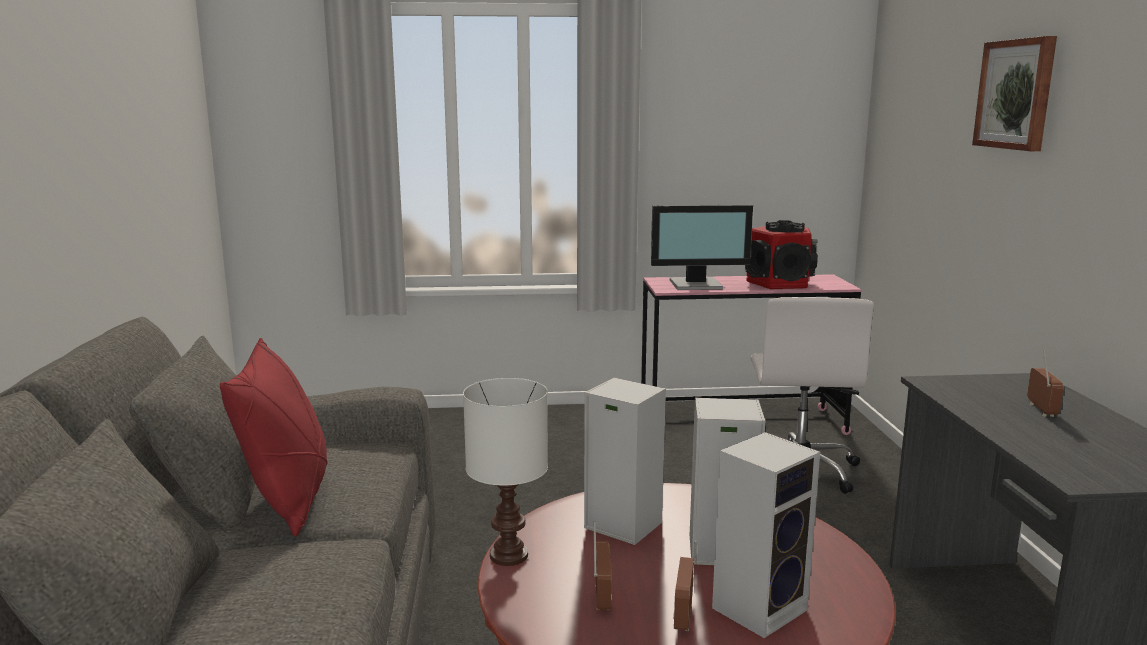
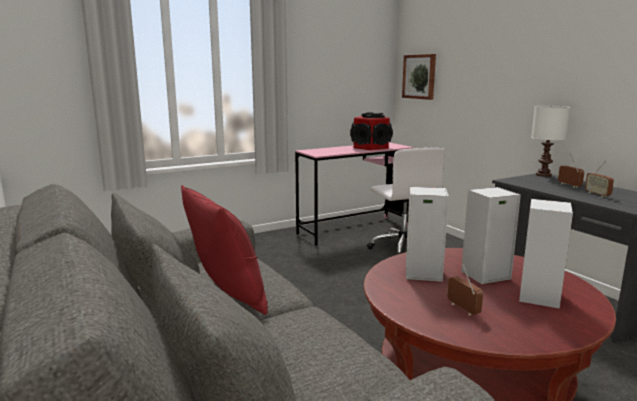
camera: 25 degrees left, 0 degrees up
(508, 555) = (385, 300): white table lamp -> white table lamp (543, 175)
(684, 616) = (512, 308): radio -> radio (597, 194)
(697, 285) = (331, 151): monitor -> none
(1016, 94) = (508, 35): picture -> picture (419, 76)

